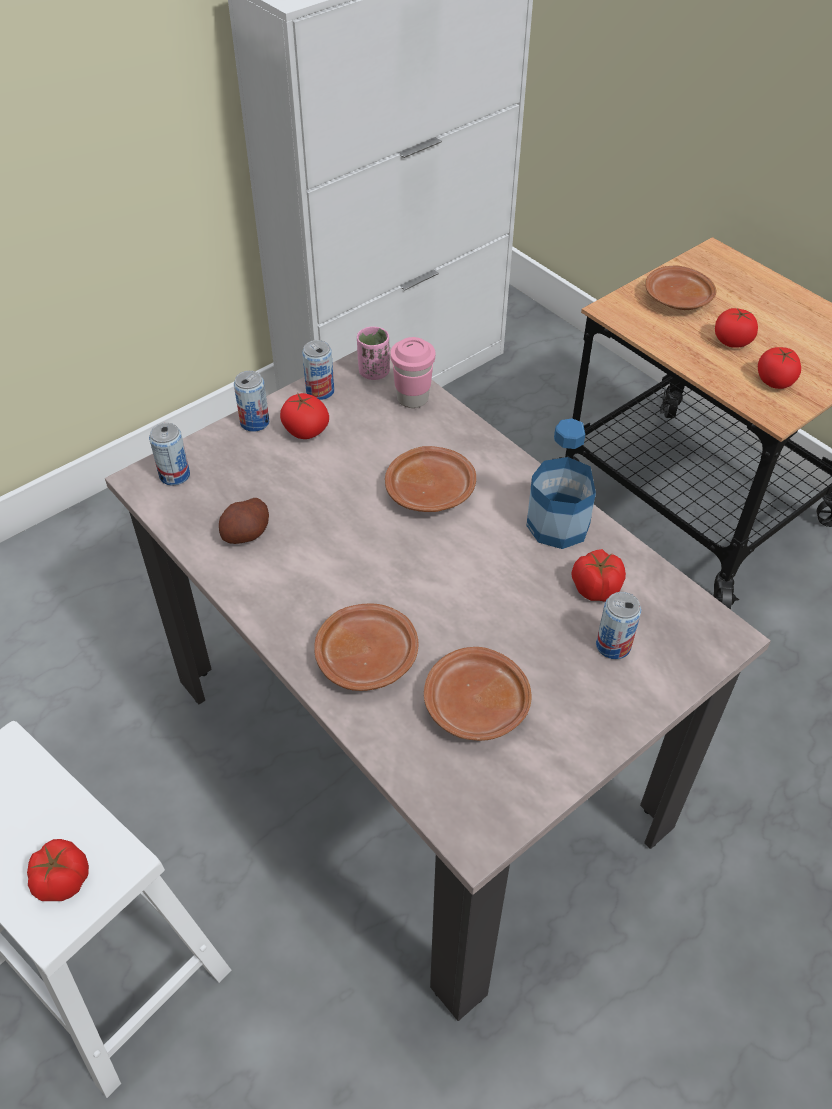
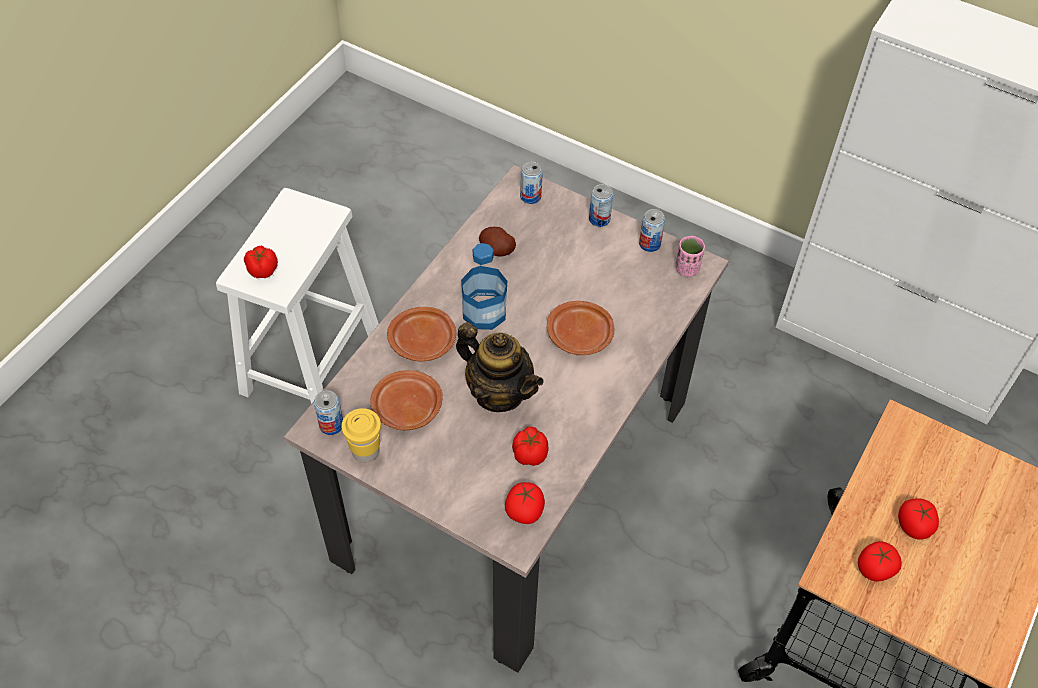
camera: 70 degrees right, 5 degrees up
(305, 431) = (605, 249): tomato -> tomato (524, 511)
(412, 398) = (670, 299): pink cup -> none
(488, 594) = (499, 392): none -> teapot
(536, 775) = (365, 451): none -> yellow cup
(558, 525) = (581, 419): bottle -> bottle (484, 312)
(613, 645) = (482, 474): can -> can (331, 425)
(678, 299) = (951, 472): brown plate -> none

